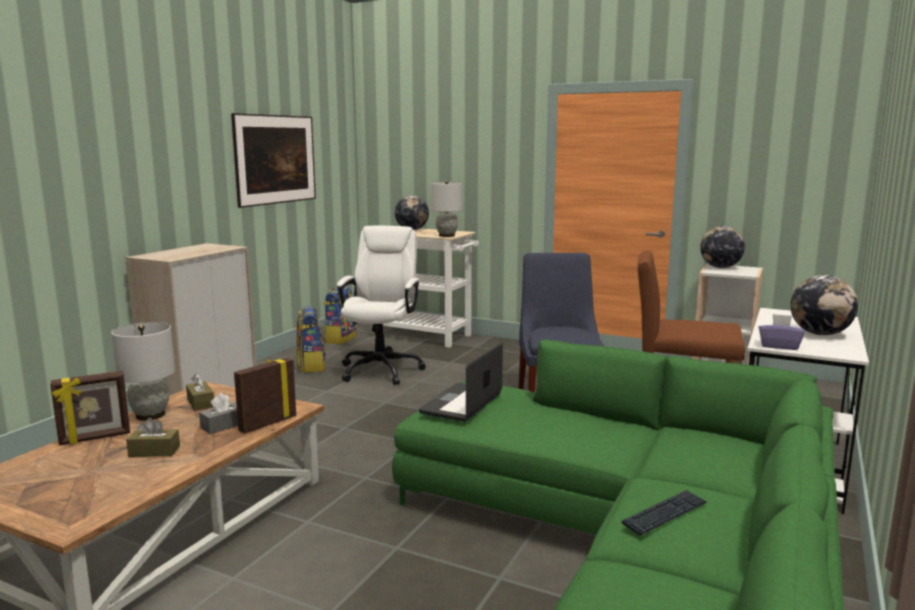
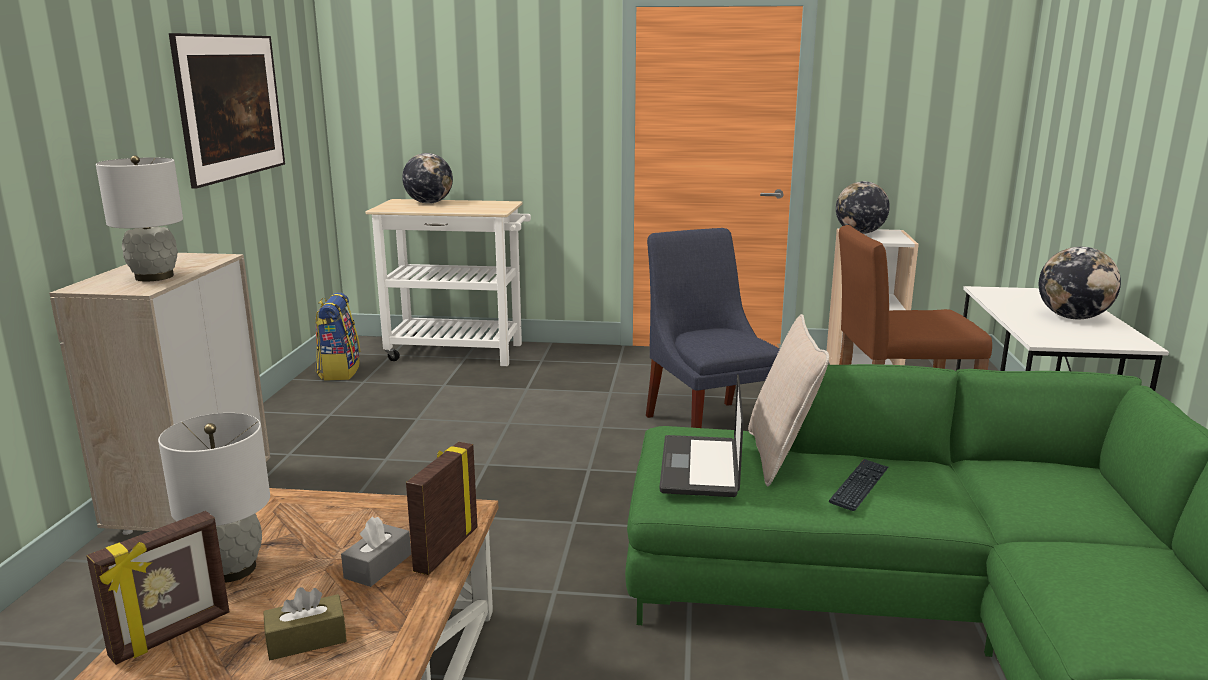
camera: 20 degrees left, 5 degrees up
(200, 403) = (298, 530): brown tissue box -> none
(311, 366) = (329, 421): backpack -> none
(381, 369) = (440, 413): white office chair -> none
(446, 235) = (493, 210): white table lamp -> white table lamp (154, 277)
(525, 405) = (780, 457): none -> beige pillow
(665, 514) = (1112, 593): keyboard -> keyboard (859, 486)
(779, 346) = (1057, 340): purple tissue box -> none

